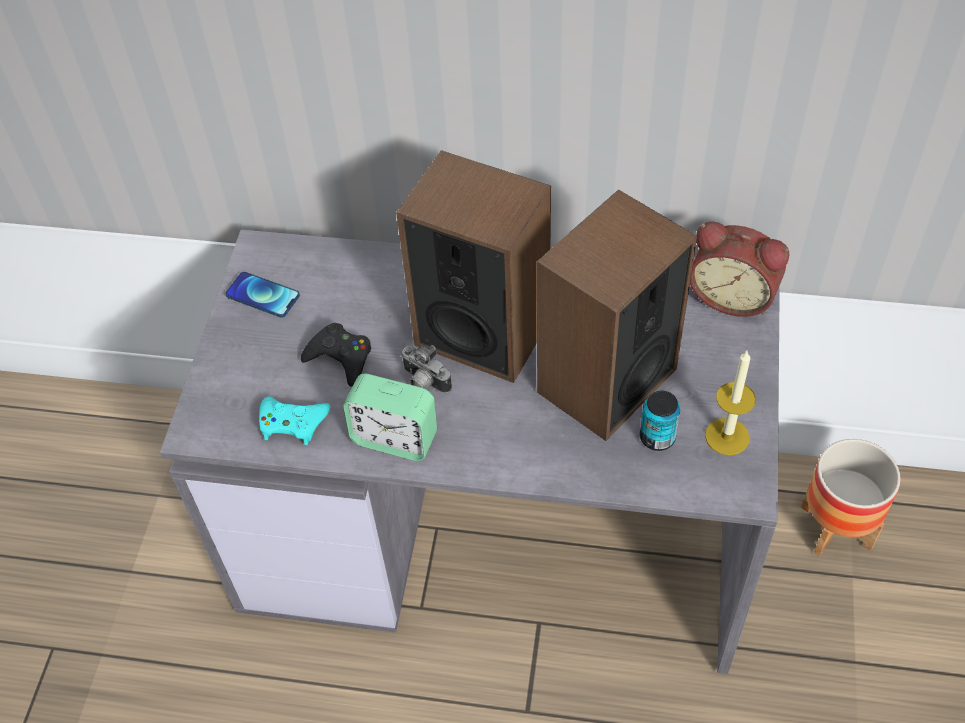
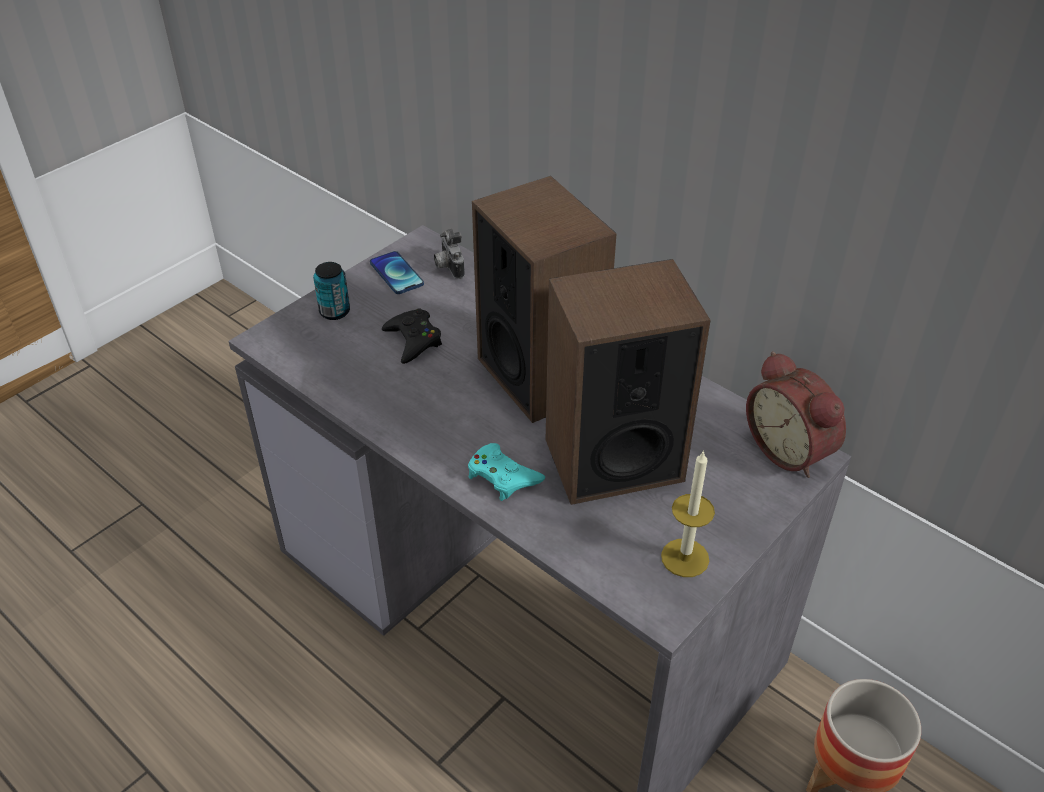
camera: 30 degrees right, 10 degrees down
(292, 423) = (336, 367): turquoise game controller -> turquoise game controller (502, 476)
(394, 438) = (401, 415): alarm clock -> none
(424, 382) = (460, 388): camera -> camera (448, 267)
(657, 437) = (619, 525): can -> can (334, 312)

